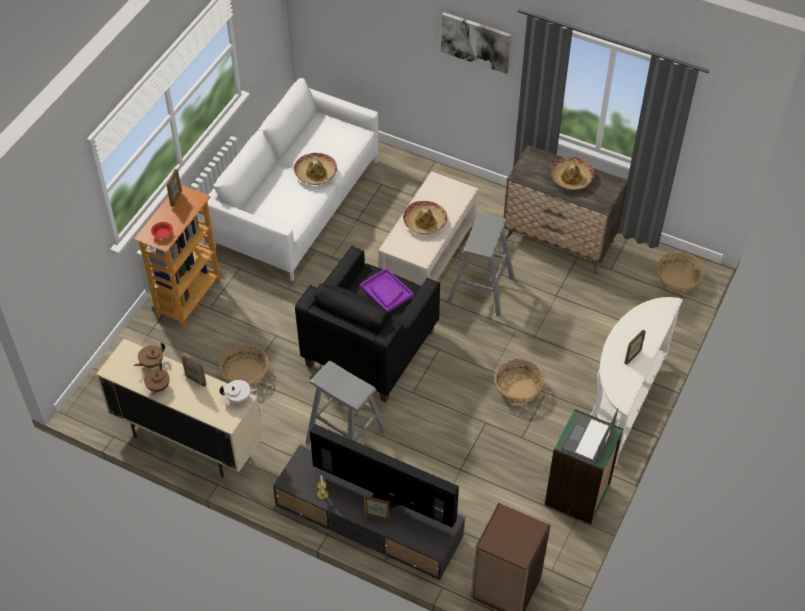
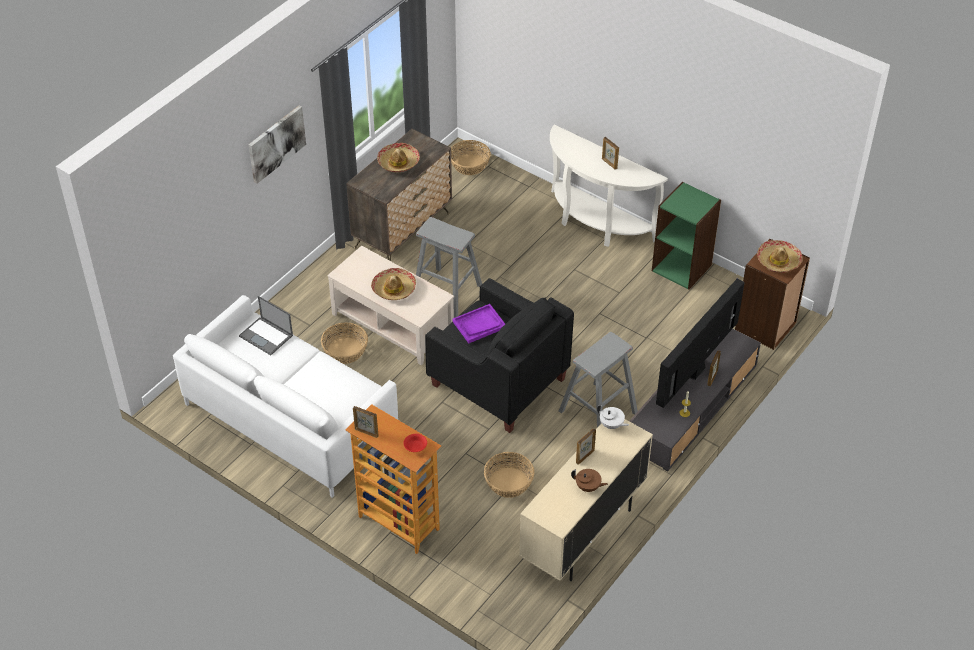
camera: 80 degrees left, 5 degrees down
(151, 363) = (557, 491): brown teapot -> none
(239, 398) = (611, 425): white teapot -> white teapot turned 120 degrees clockwise
(315, 173) = (301, 362): hat -> hat (778, 261)
(518, 389) = (567, 286): basket -> basket (345, 350)
(587, 439) = (690, 203): laptop -> laptop (266, 336)

